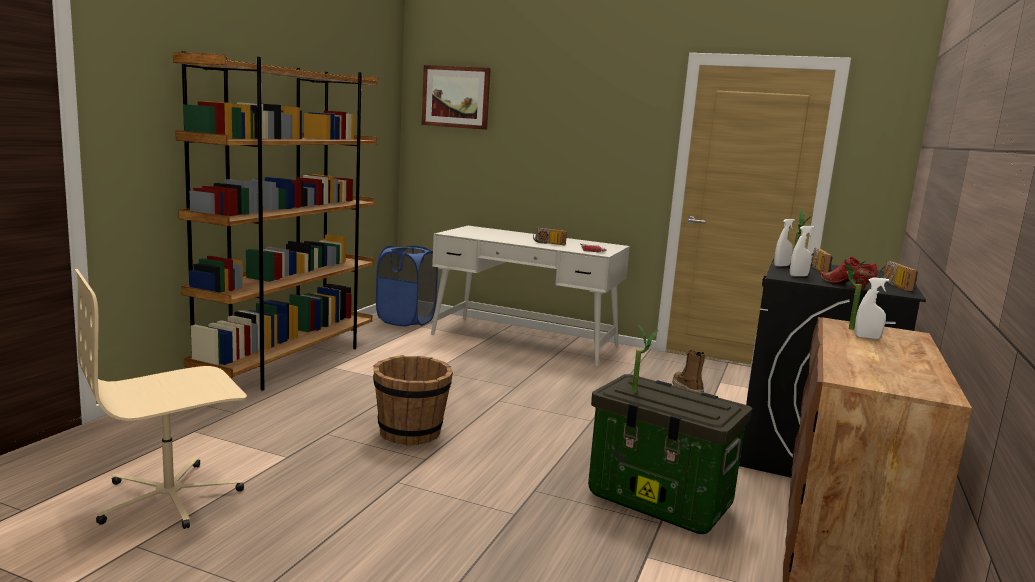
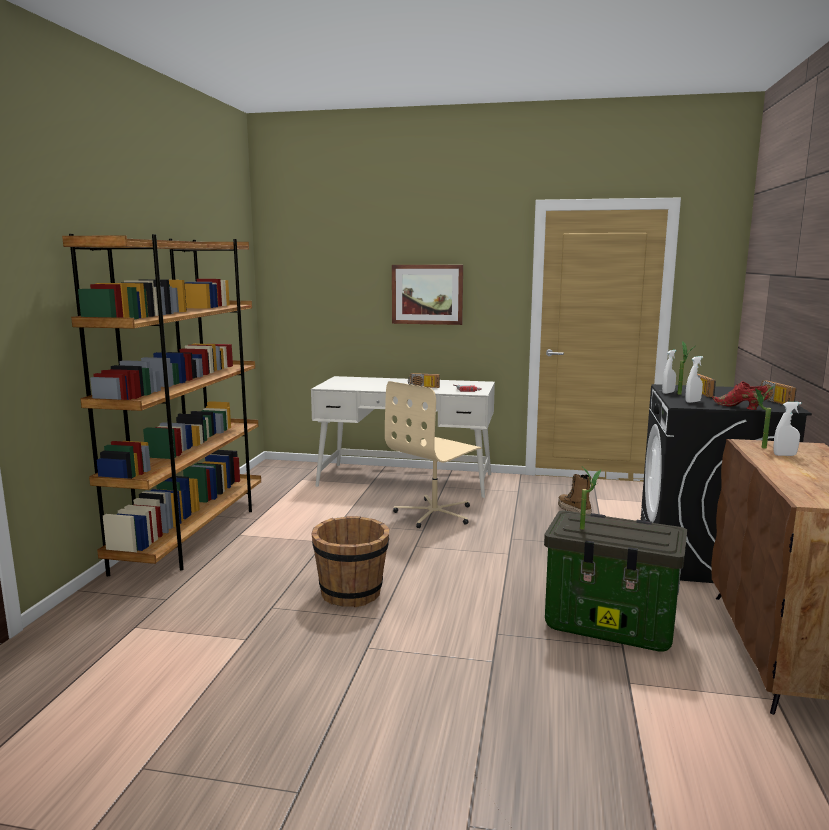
camera: 10 degrees left, 0 degrees up
(170, 497) = (149, 705): beige office chair -> beige office chair (435, 514)
(406, 320) = (284, 475): blue laundry basket -> none
(456, 97) = (311, 253): picture -> picture (427, 294)

